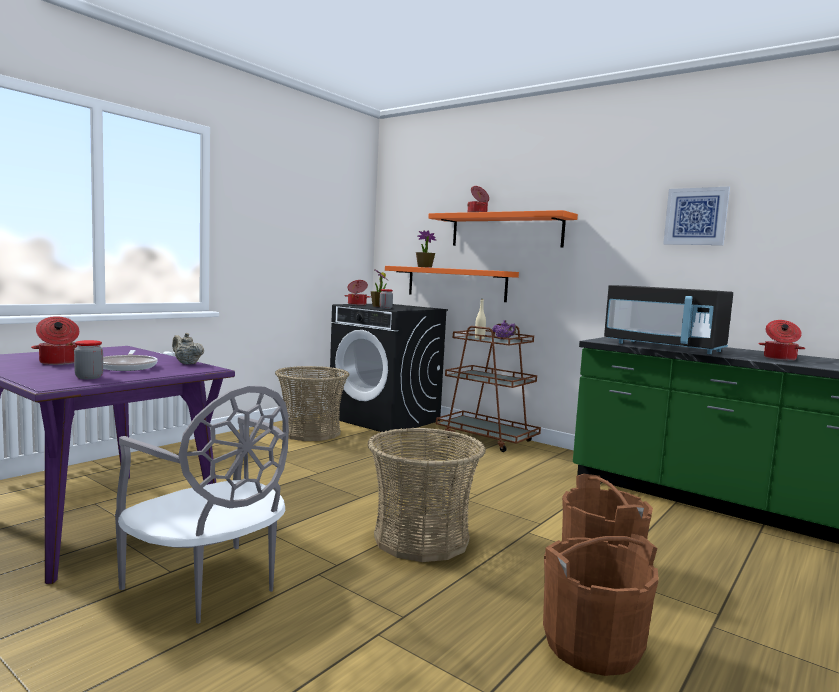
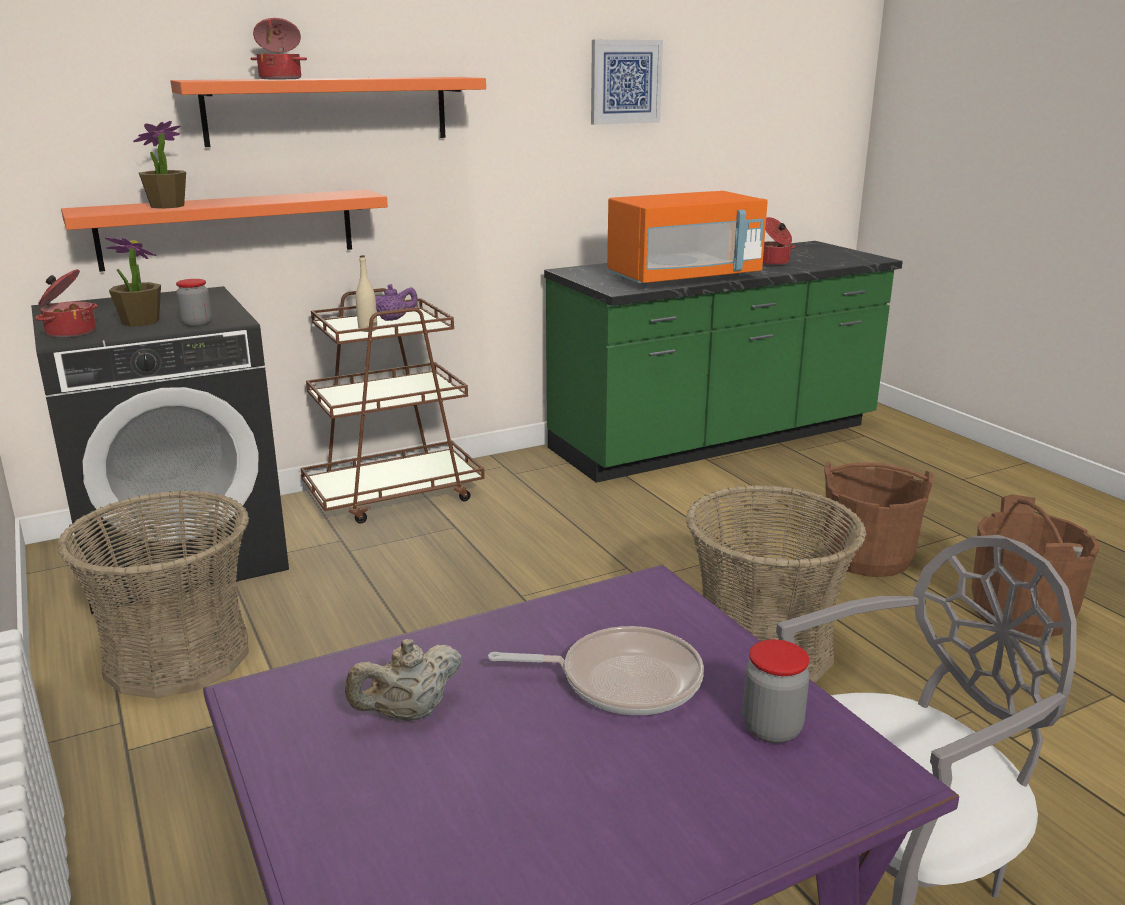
camera: 65 degrees left, 15 degrees up
(58, 362) = (535, 790): cooking pot -> none
(187, 363) = (582, 607): beige teapot -> beige teapot (408, 713)
(664, 347) = (684, 278): black microwave -> orange microwave

